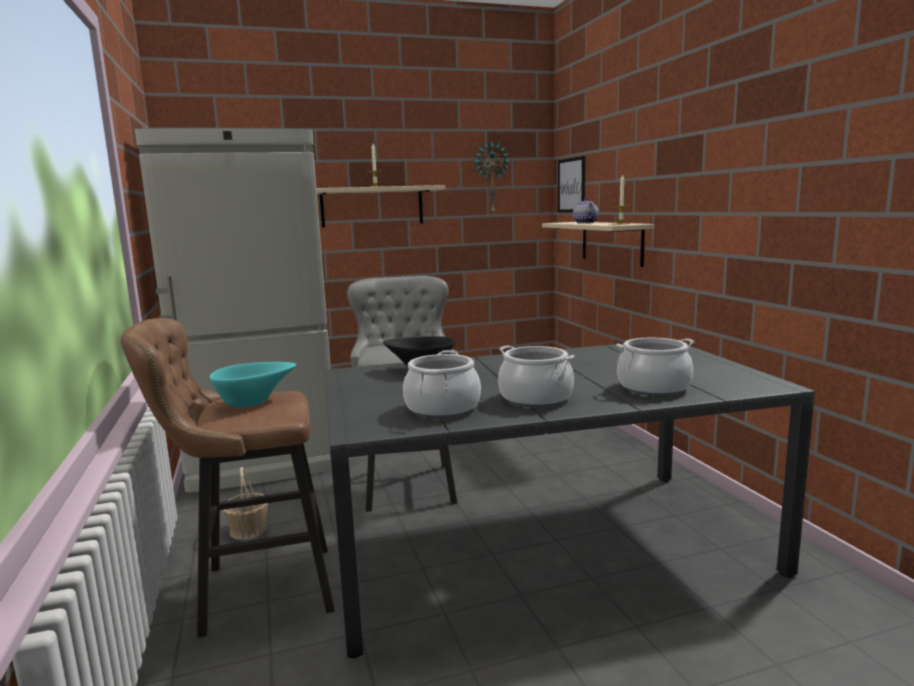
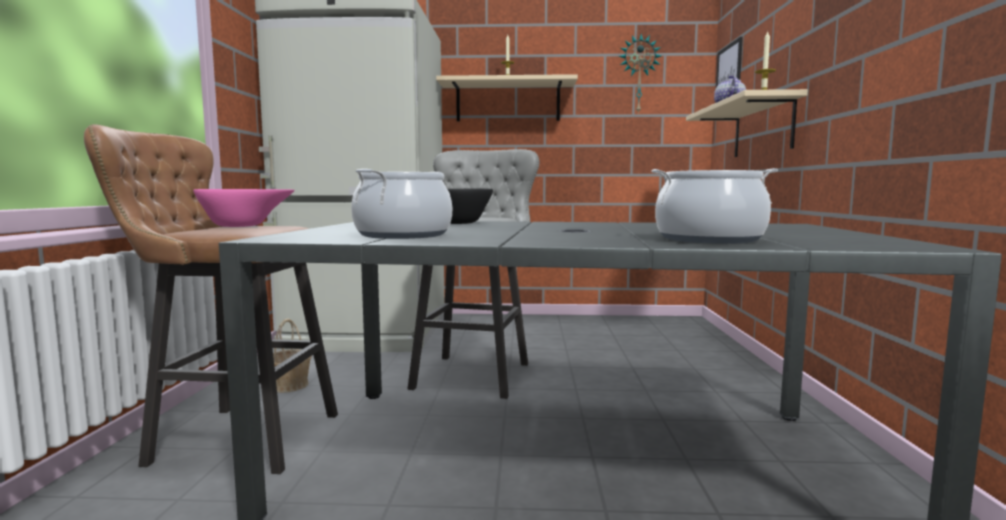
camera: 20 degrees right, 5 degrees down
(254, 402) = (246, 226): turquoise bowl -> pink bowl
(536, 398) = (529, 236): cooking pot -> none

